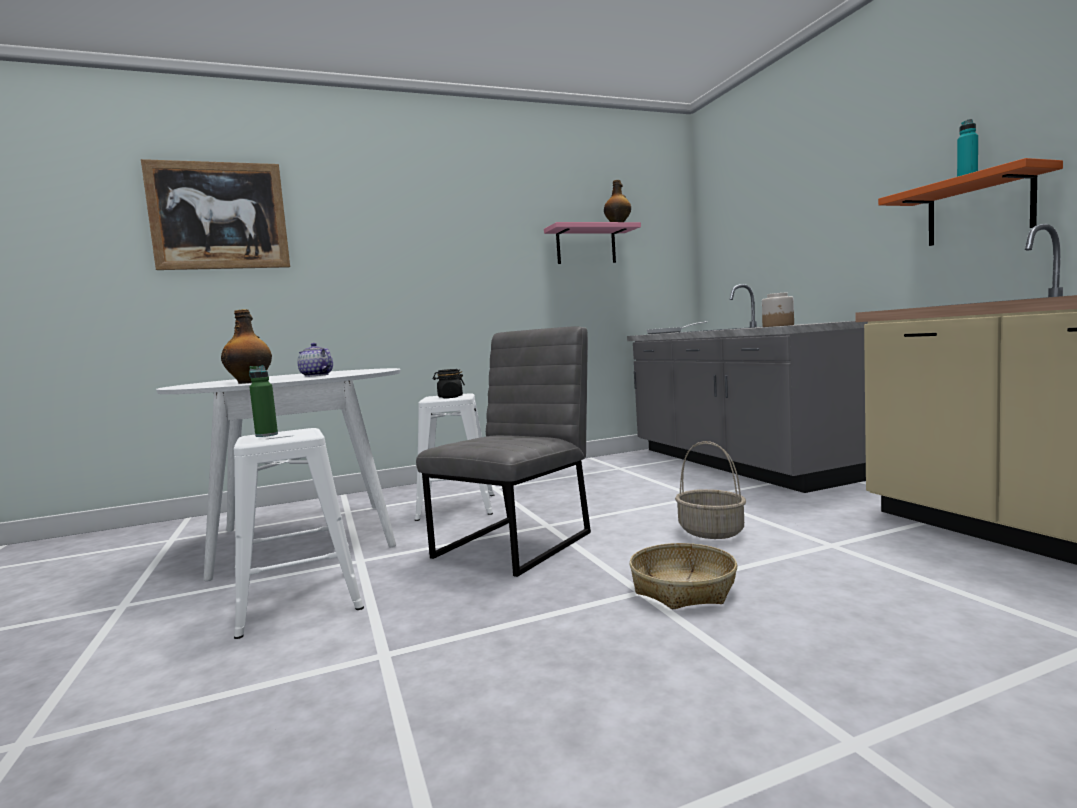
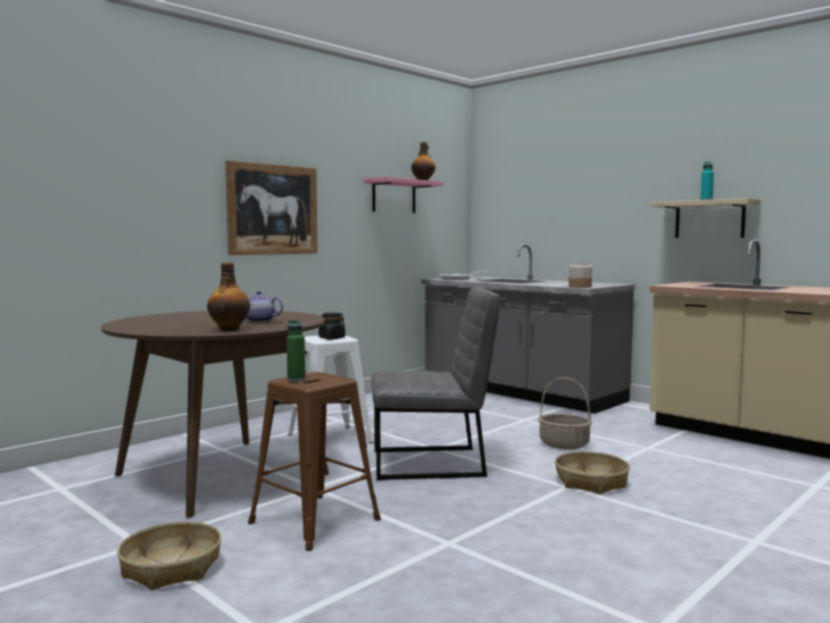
camera: 25 degrees left, 0 degrees up
(100, 637) = (171, 567): none -> basket
(219, 216) = (84, 142): picture -> picture (273, 209)
(297, 602) = (314, 521): white stool -> brown stool
(305, 538) = (222, 475): white dining table -> brown dining table
(517, 543) = (432, 463): grey chair -> grey chair turned 75 degrees clockwise
(979, 209) = (709, 219): orange shelf -> beige shelf

